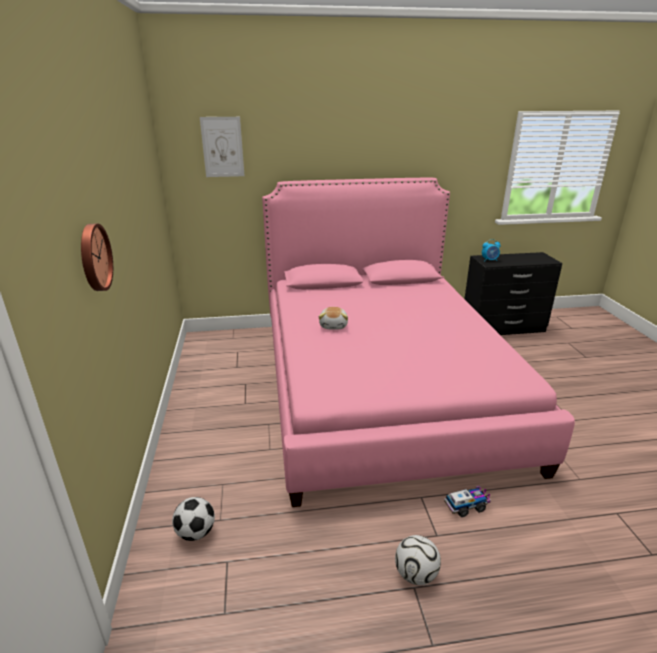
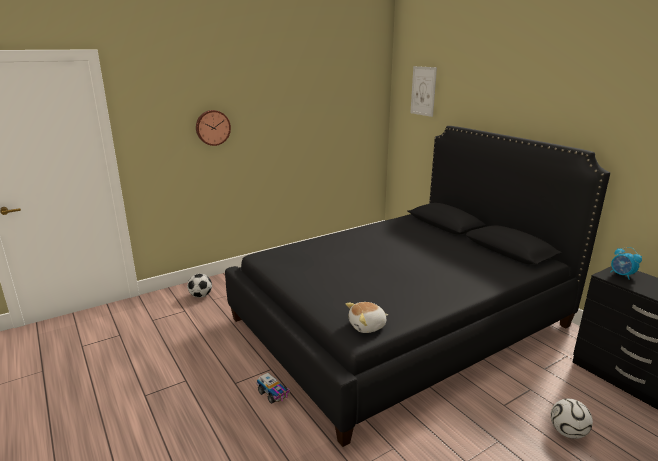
camera: 65 degrees right, 5 degrees down
(334, 325) = (368, 241): plush toy -> plush toy (367, 326)
(380, 386) = (400, 321): pink bed -> black bed
(415, 574) = (196, 379): football -> football (567, 432)

